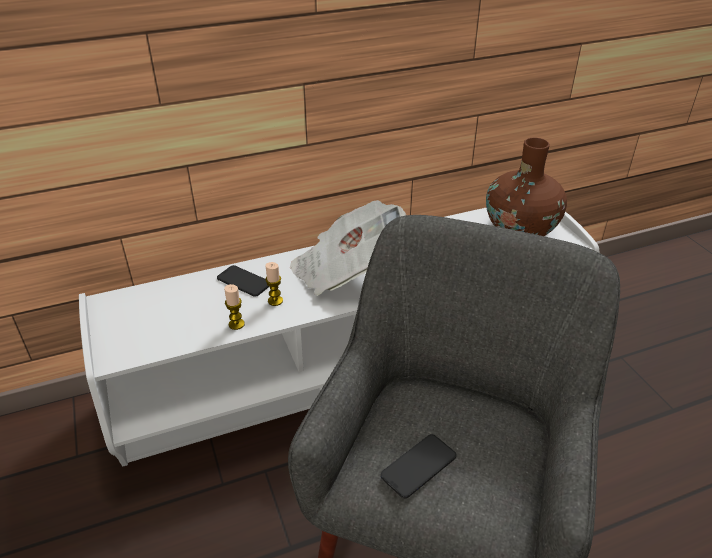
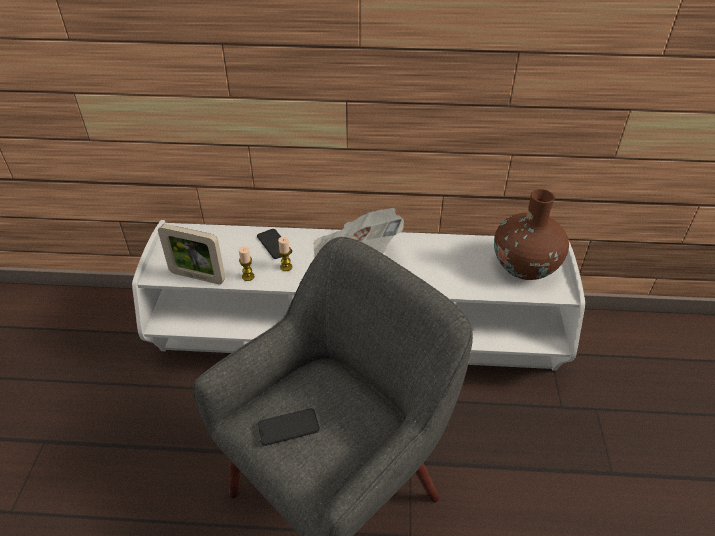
camera: 25 degrees right, 5 degrees up
(171, 343) = (197, 276): none -> picture frame

